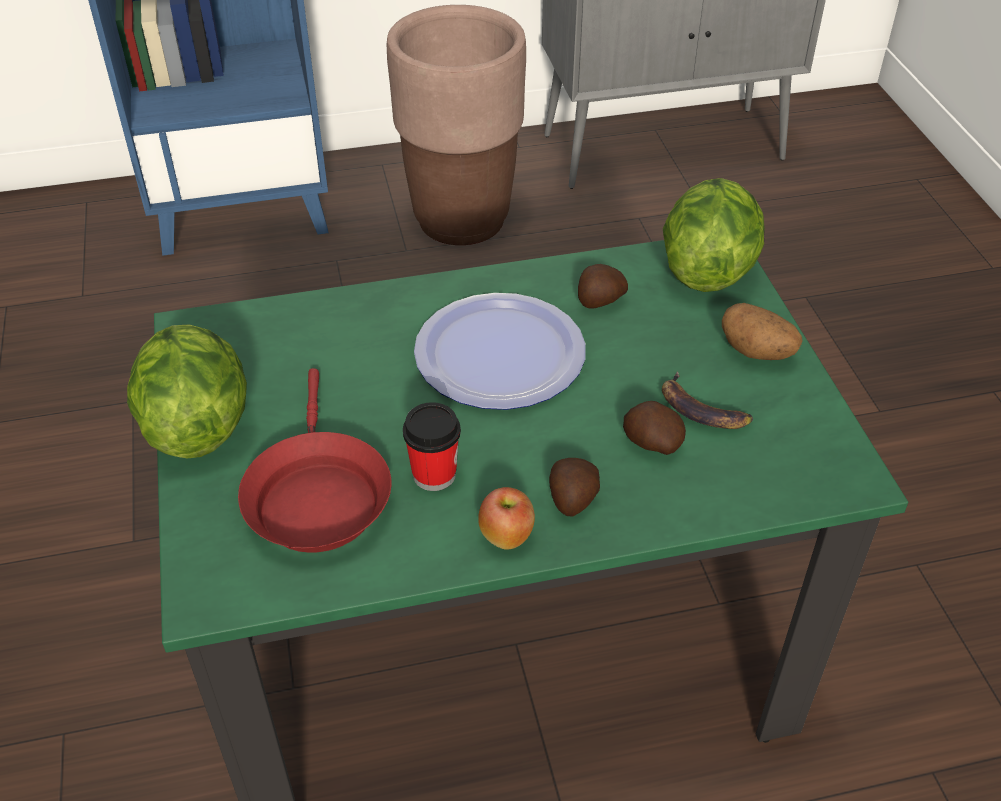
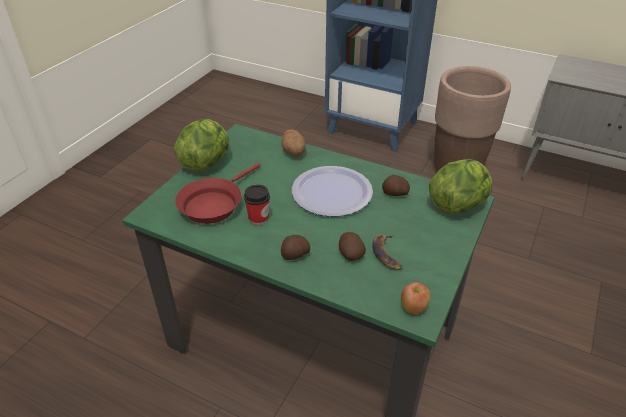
camera: 40 degrees right, 5 degrees down
(507, 536) = (257, 253): apple -> apple (414, 308)
(757, 352) = (440, 246): potato -> potato (294, 153)

